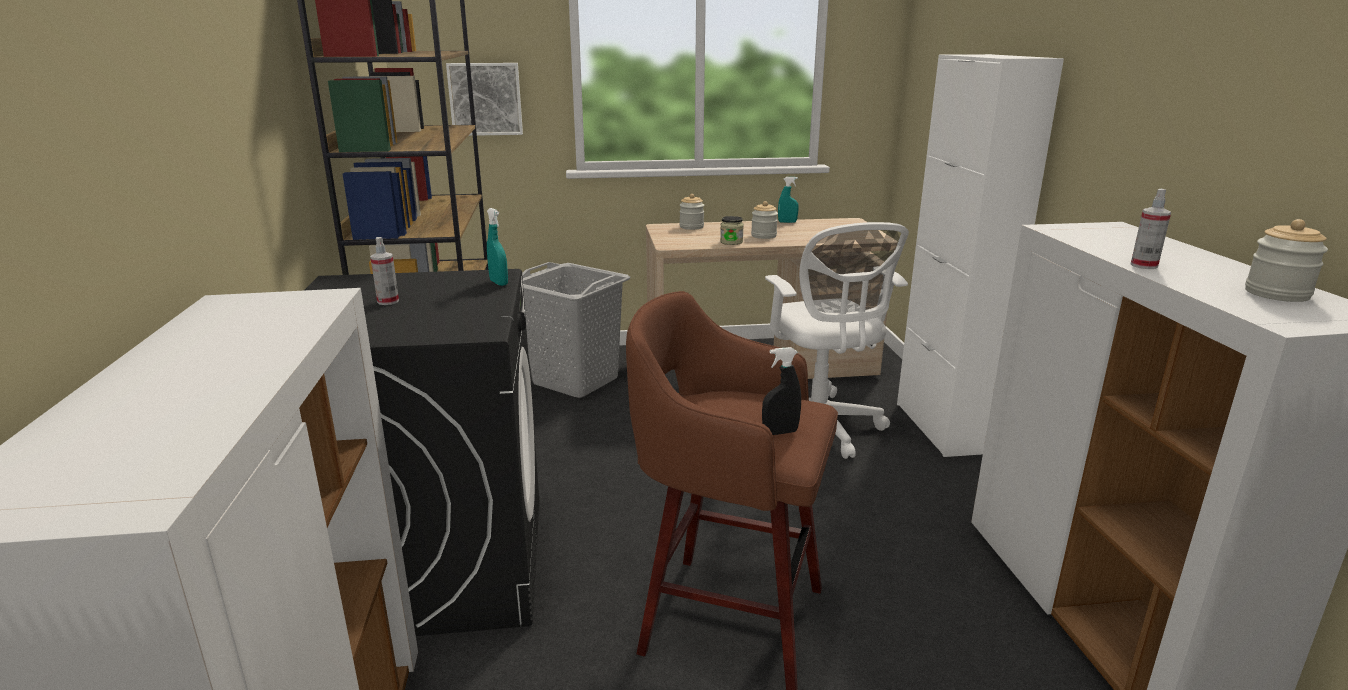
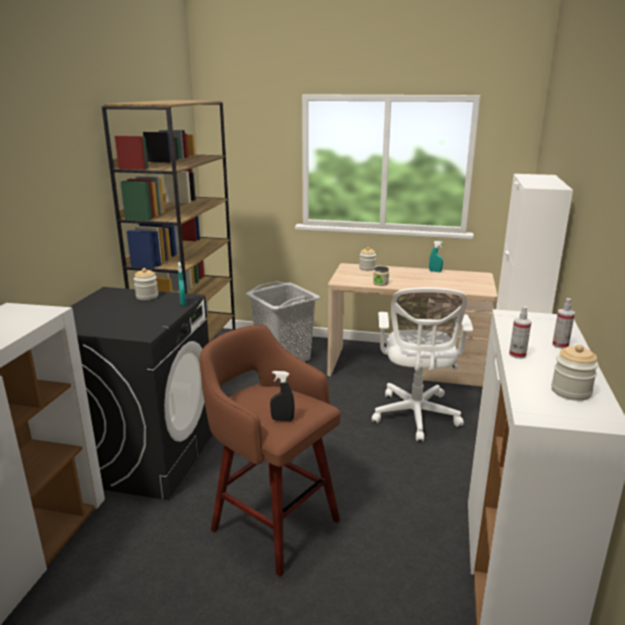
camera: 20 degrees right, 0 degrees up
(388, 301) = (119, 308): spray bottle -> spray bottle (560, 345)
(485, 99) = (250, 178): picture -> none
(763, 236) = (407, 281): jar -> jar (147, 296)

